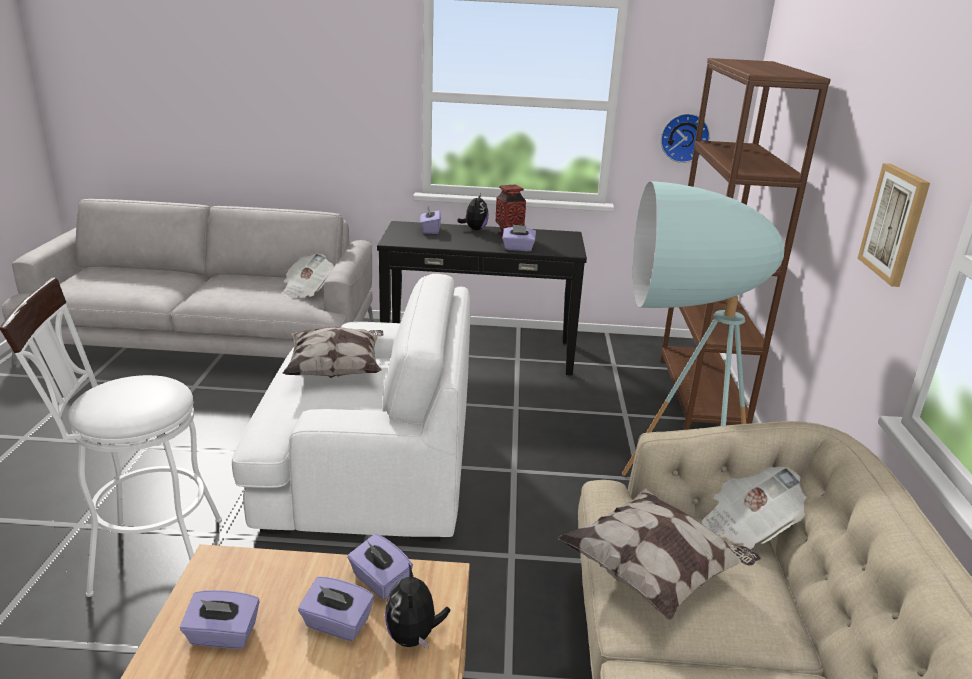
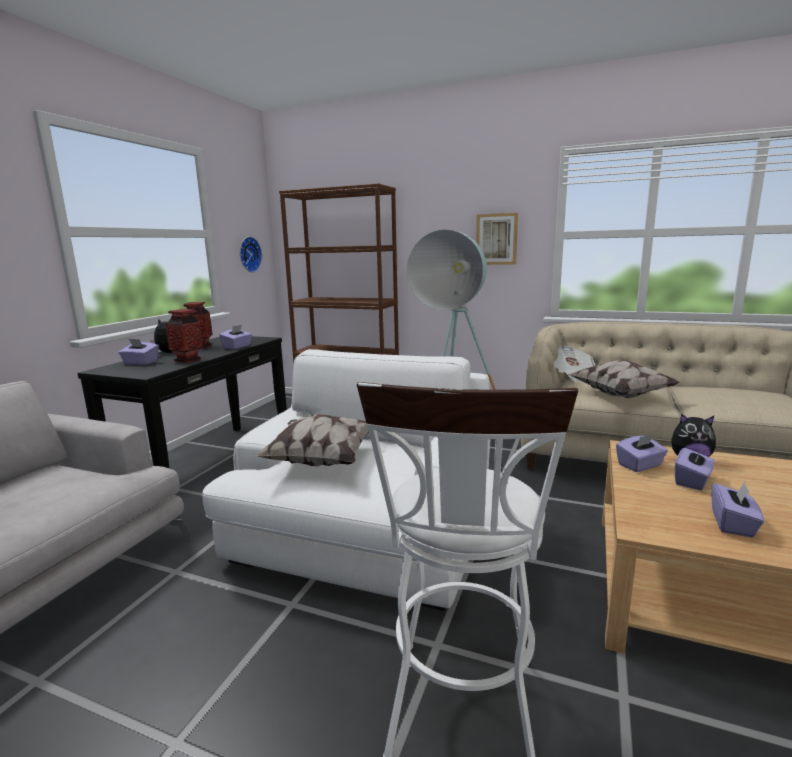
camera: 70 degrees left, 10 degrees down
(306, 290) = (69, 472): newspaper -> none
(448, 243) = (187, 360): none -> vase

